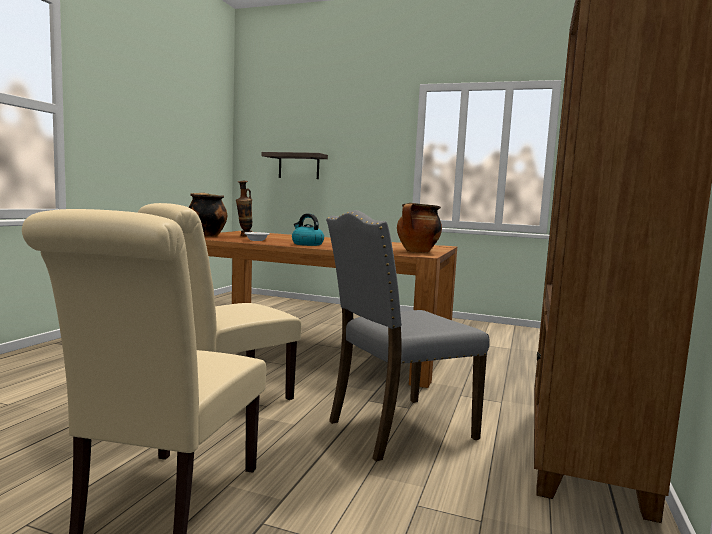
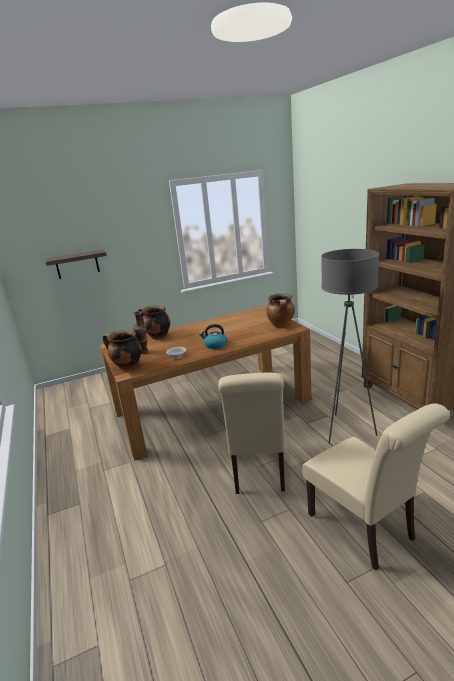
camera: 40 degrees left, 15 degrees up
(289, 236) = (157, 337): none -> cooking pot
(397, 429) = (346, 430): grey chair -> grey floor lamp

